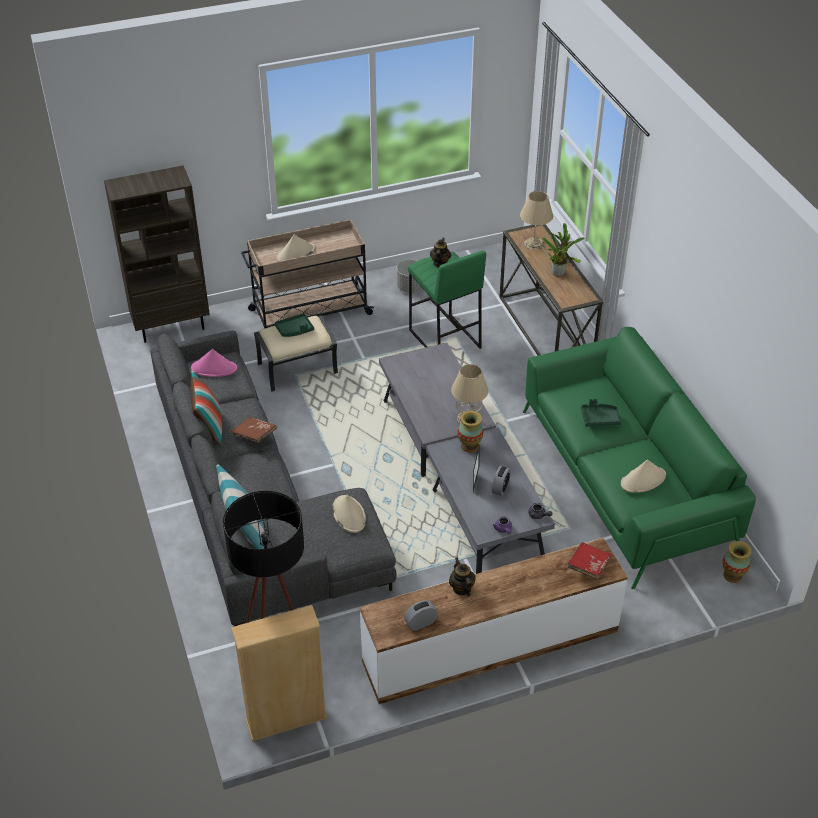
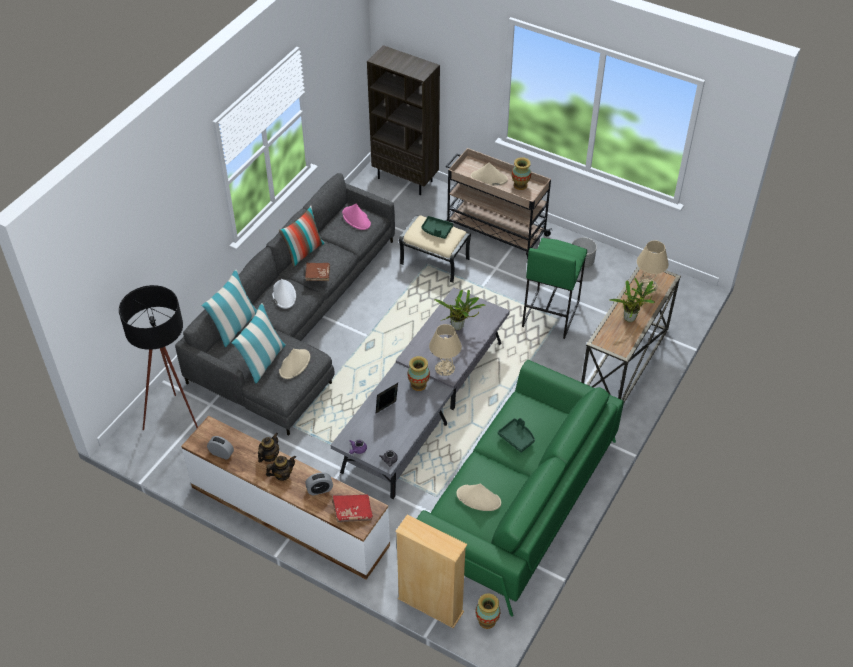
camera: 50 degrees right, 5 degrees up
(249, 471) = (284, 294): none -> white hat
(286, 719) = (143, 451): beige bookcase -> beige bookcase (430, 605)
(318, 536) = (263, 361): none -> pillow
(328, 242) = (520, 185): none -> vase
(430, 382) = (459, 327): none -> potted plant
(440, 263) = (560, 250): teapot -> teapot (282, 474)
(500, 488) = (395, 425): alarm clock -> alarm clock (319, 490)

